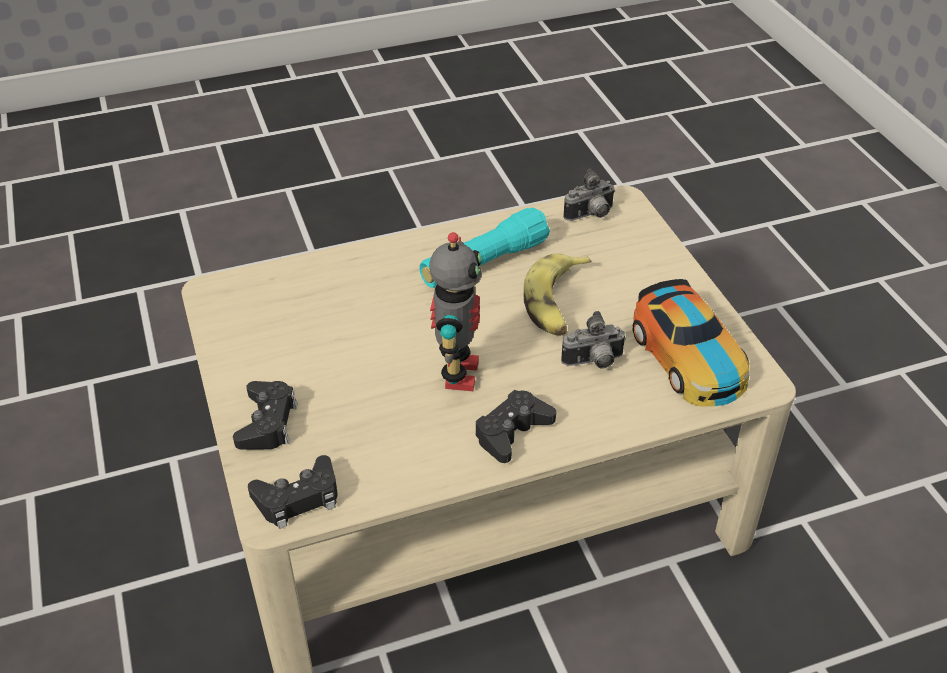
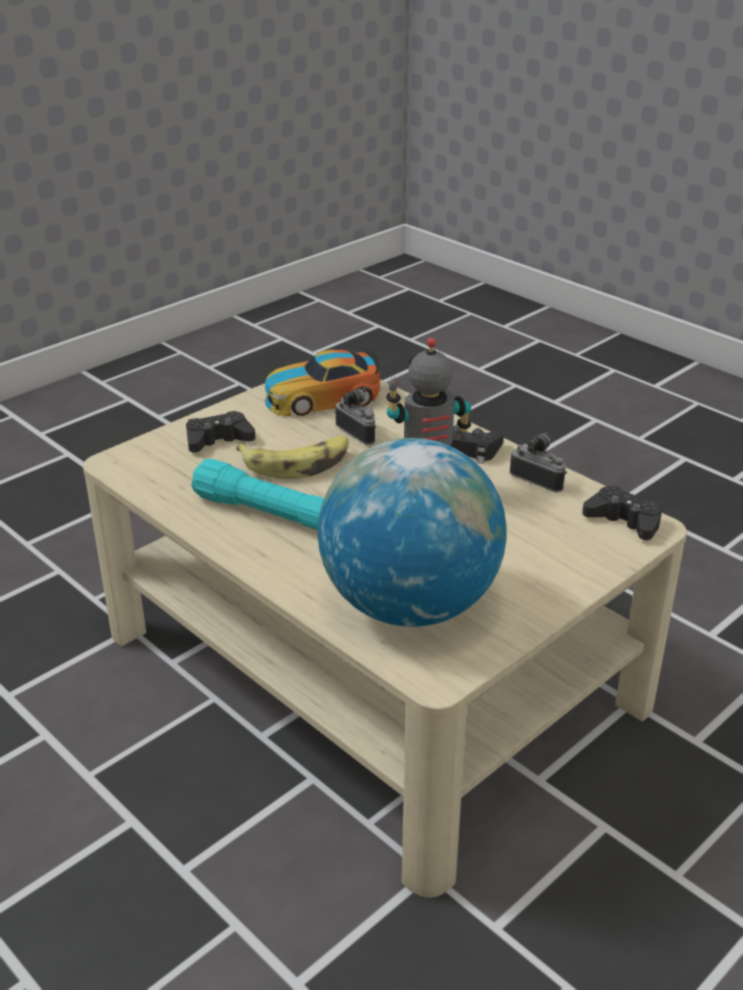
camera: 115 degrees left, 10 degrees down
(267, 422) = (570, 565): black game controller -> black game controller (218, 440)
(299, 305) = (409, 605): none -> globe
(591, 215) = (149, 473): camera -> camera (539, 479)
(689, 357) = (322, 397): toy car -> toy car turned 150 degrees counterclockwise

